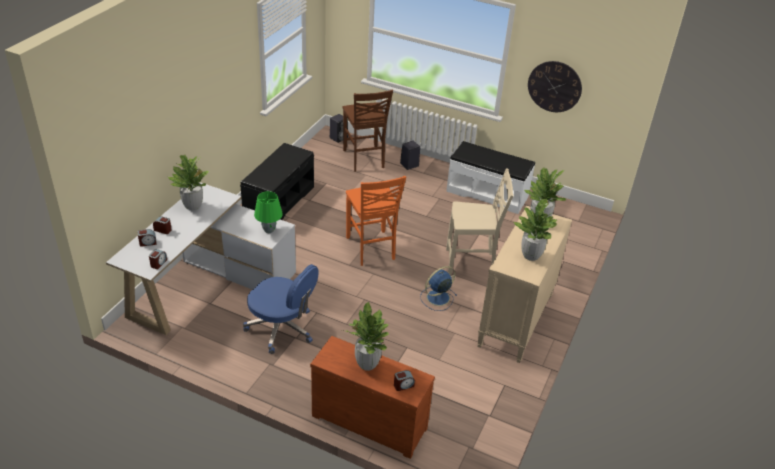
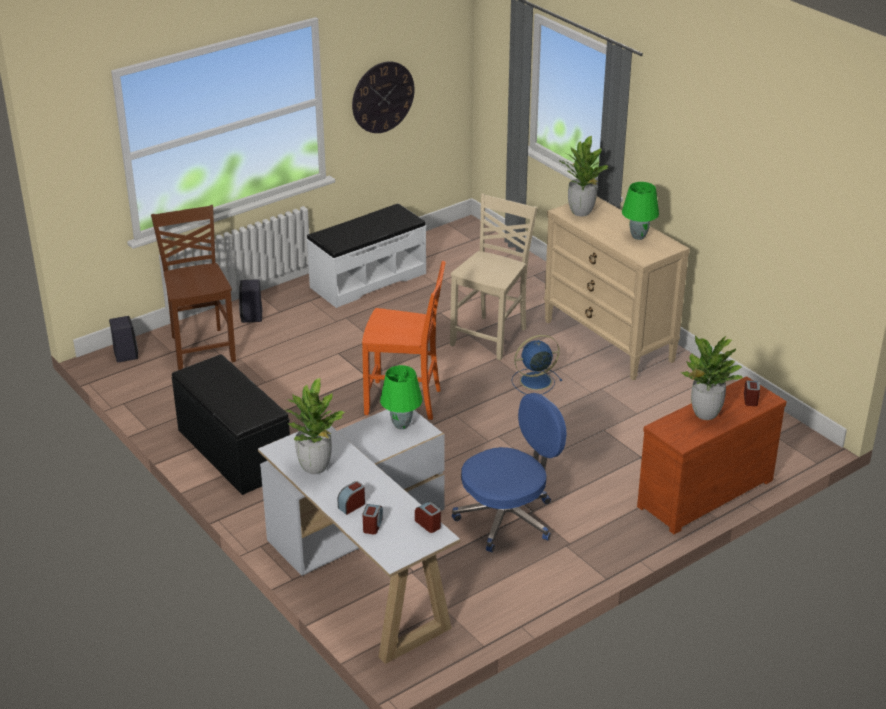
camera: 60 degrees left, 5 degrees down
(364, 159) = (202, 348): brown chair -> brown chair turned 120 degrees counterclockwise
(437, 298) = (534, 381): blue fan -> blue fan turned 75 degrees clockwise
(531, 256) = (638, 236): potted plant -> green table lamp

